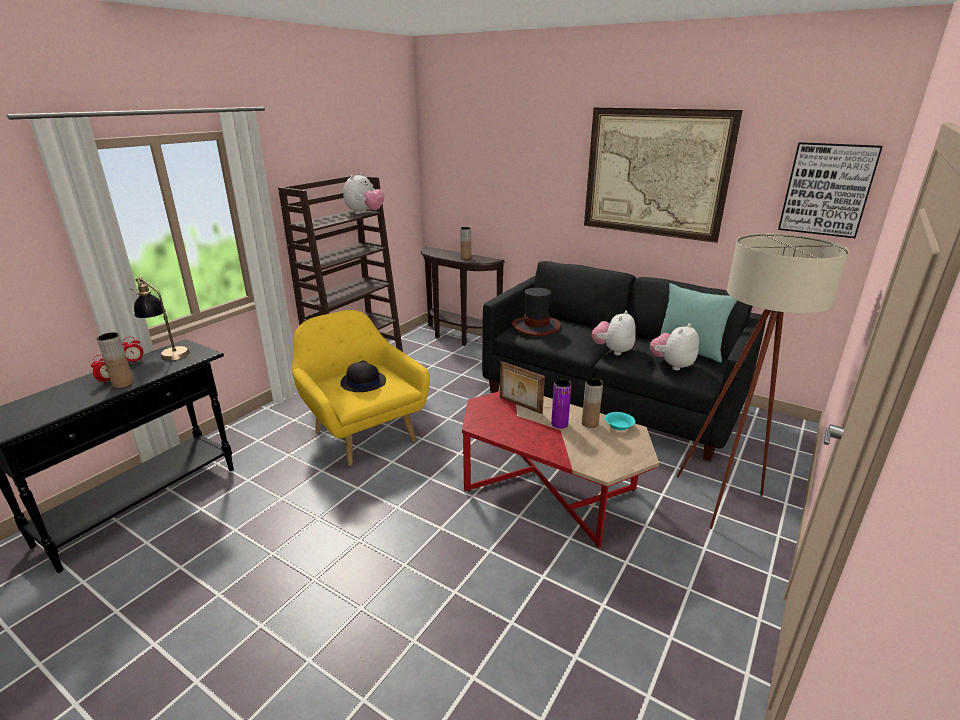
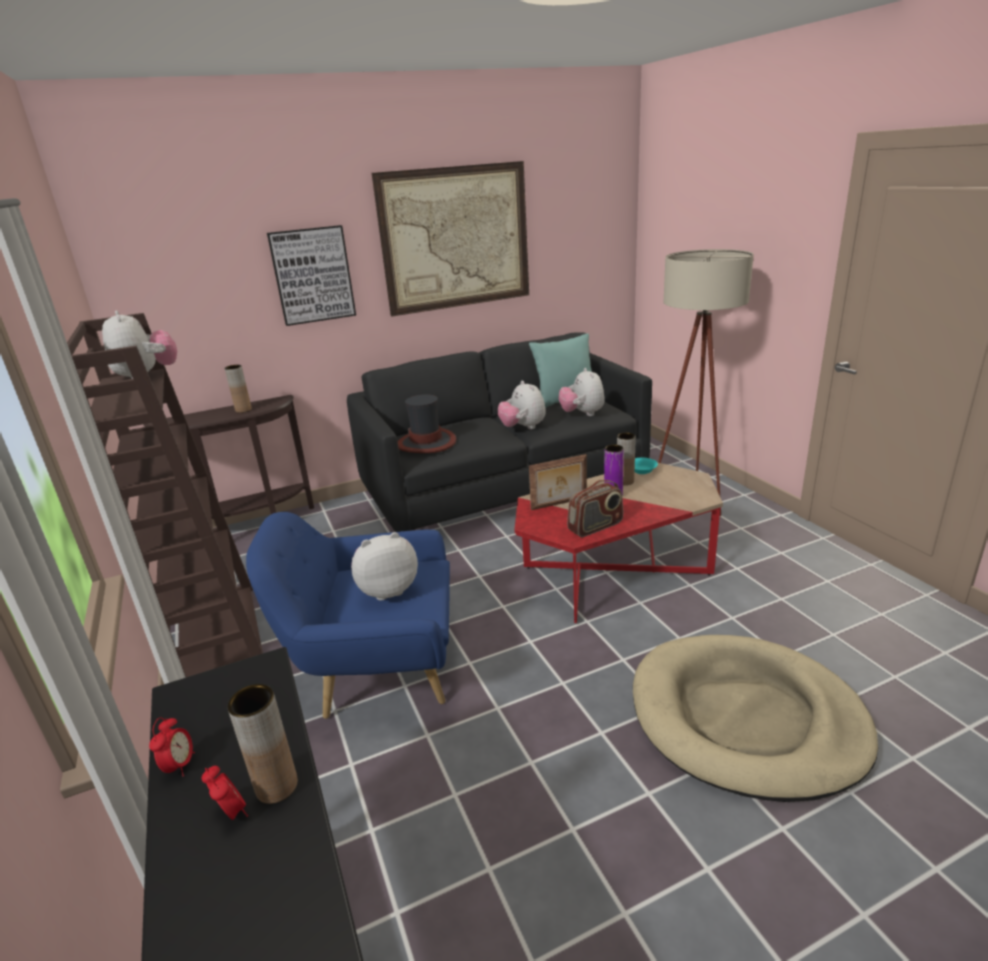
camera: 55 degrees left, 0 degrees up
(167, 352) = (191, 714): table lamp -> none
(363, 382) = (387, 590): black hat -> plush toy
(363, 432) = (378, 670): yellow armchair -> blue armchair
(414, 614) = (746, 719): none -> beige dog bed
(500, 430) = (595, 527): none -> radio
(827, 189) = (598, 225): picture -> picture (312, 275)

